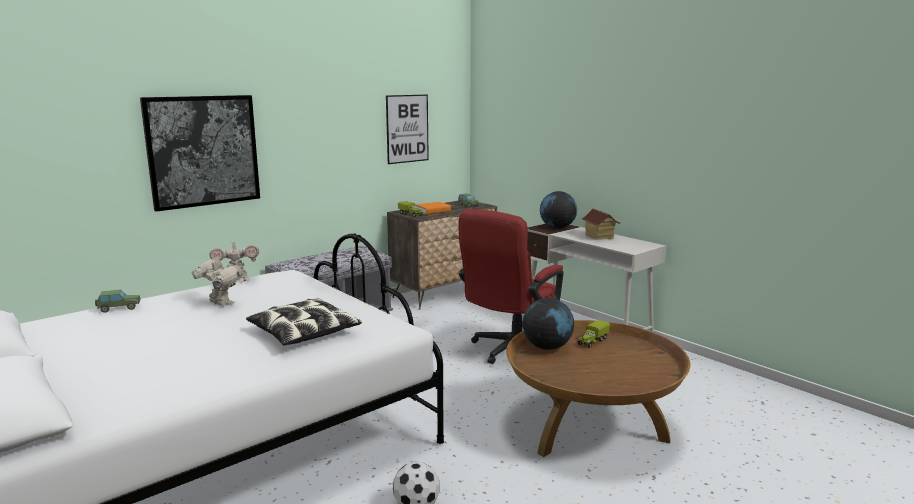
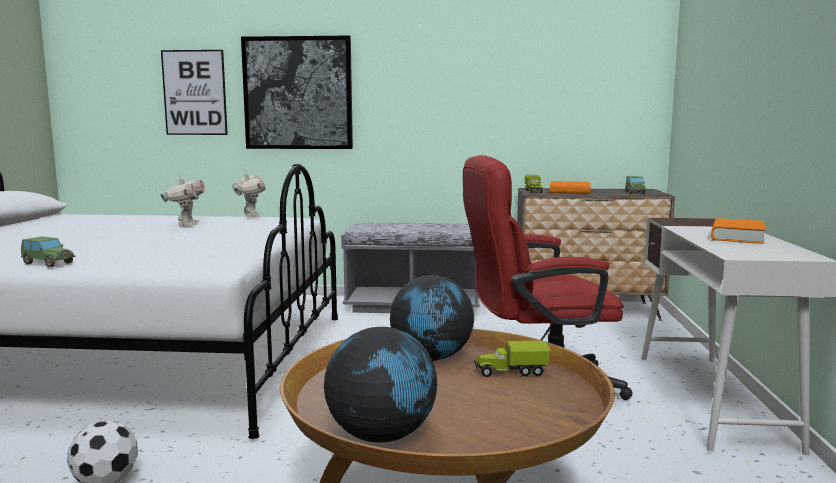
camera: 45 degrees right, 5 degrees down
(119, 308) = (132, 216): toy car -> toy car (48, 263)
(237, 281) = (250, 216): toy robot -> toy robot turned 135 degrees counterclockwise
(304, 333) = (154, 250): pillow -> none
(407, 128) = (560, 83): picture -> picture (194, 92)
(557, 228) = (700, 223): globe -> globe (381, 436)
(599, 236) = (737, 237): toy house -> orange book

